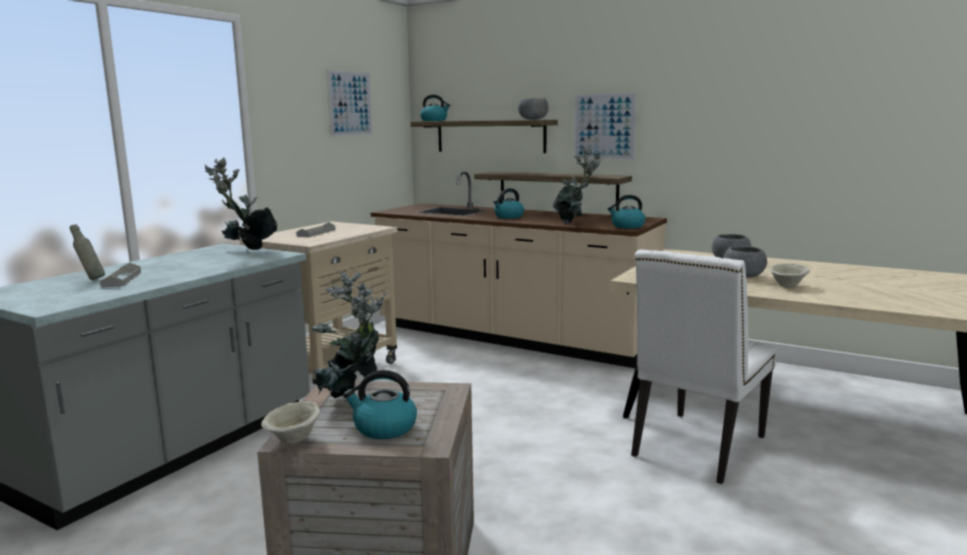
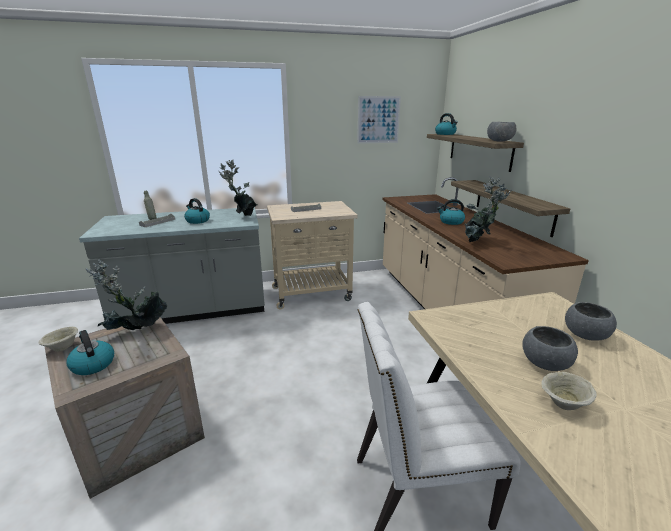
camera: 45 degrees right, 10 degrees up
(604, 126) = (558, 154): picture -> none
(627, 226) = (513, 260): kettle -> kettle (197, 221)

